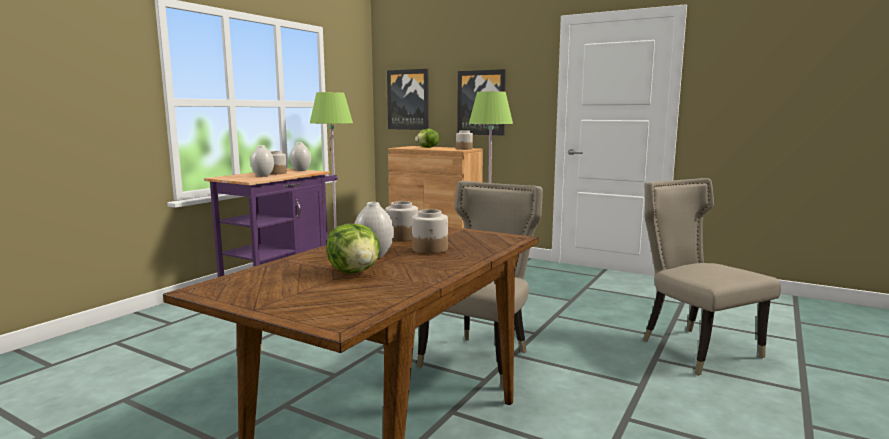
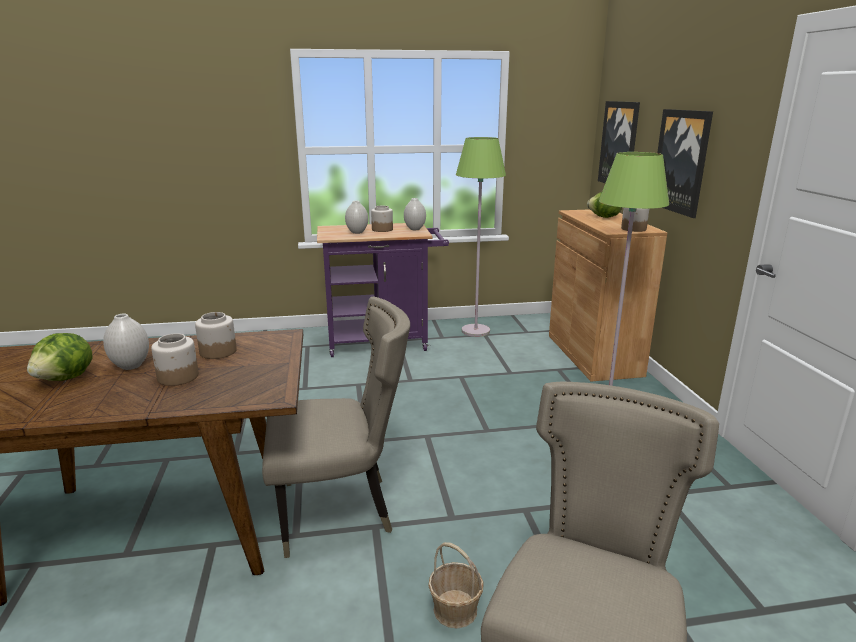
camera: 50 degrees right, 10 degrees up
(616, 357) = (455, 610): none -> basket

